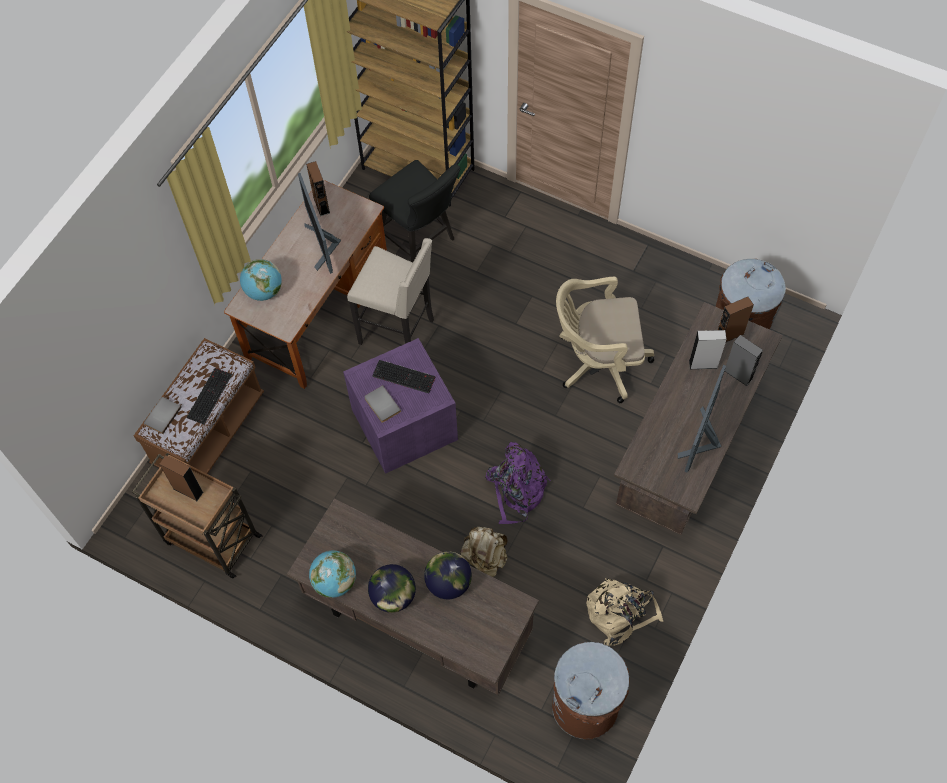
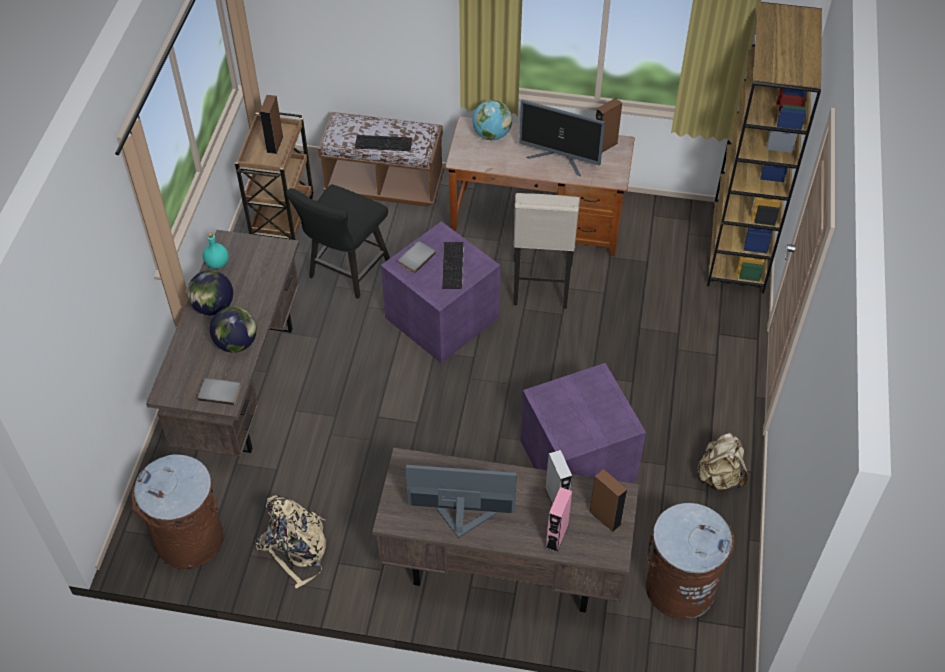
camera: 70 degrees right, 10 degrees down
(161, 415) = (353, 120): grey book -> grey book (220, 391)
(323, 245) = (560, 160): monitor -> monitor turned 120 degrees counterclockwise
(335, 581) = (217, 263): globe -> turquoise bottle
(420, 242) = (652, 274): black chair -> black chair (345, 273)
(485, 558) = (322, 418): beige backpack -> beige backpack (719, 476)
(516, 490) = (403, 425): purple backpack -> none
(597, 362) = (578, 459): beige office chair -> purple storage box
(738, 374) = (556, 536): grey speaker -> pink speaker

